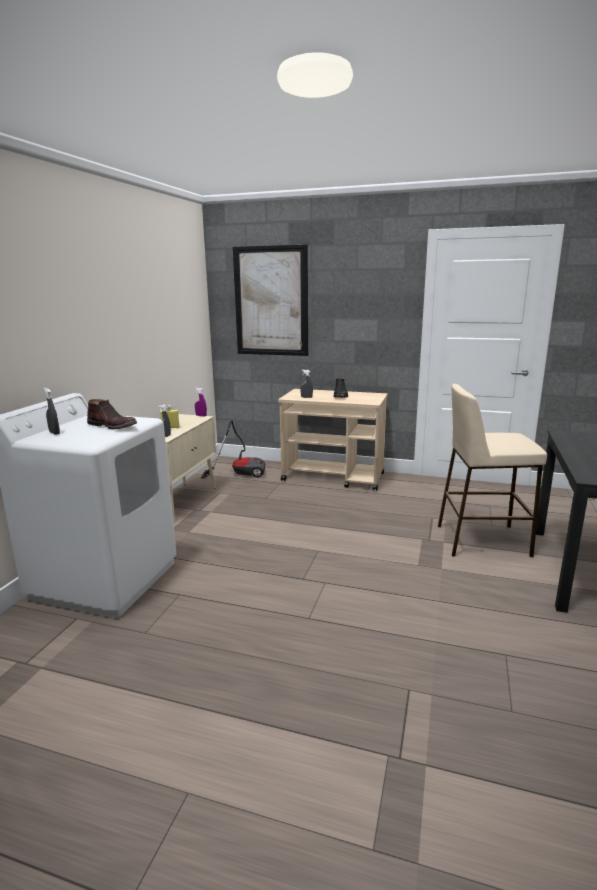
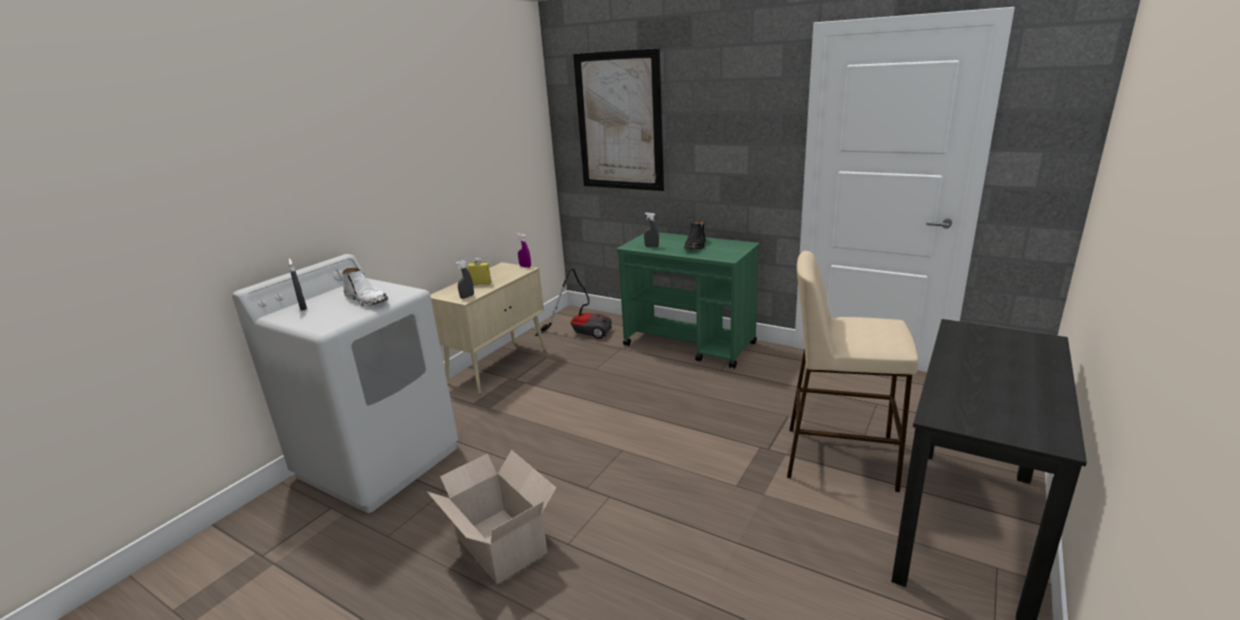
camera: 15 degrees right, 5 degrees up
(113, 426) = (367, 300): brown boot -> white boot
(250, 624) = (500, 542): none -> cardboard box
(334, 477) = (690, 344): beige cart -> green cart

